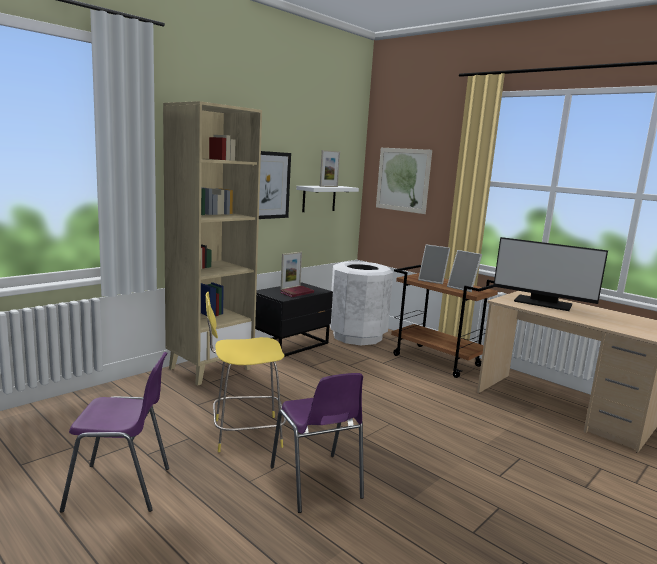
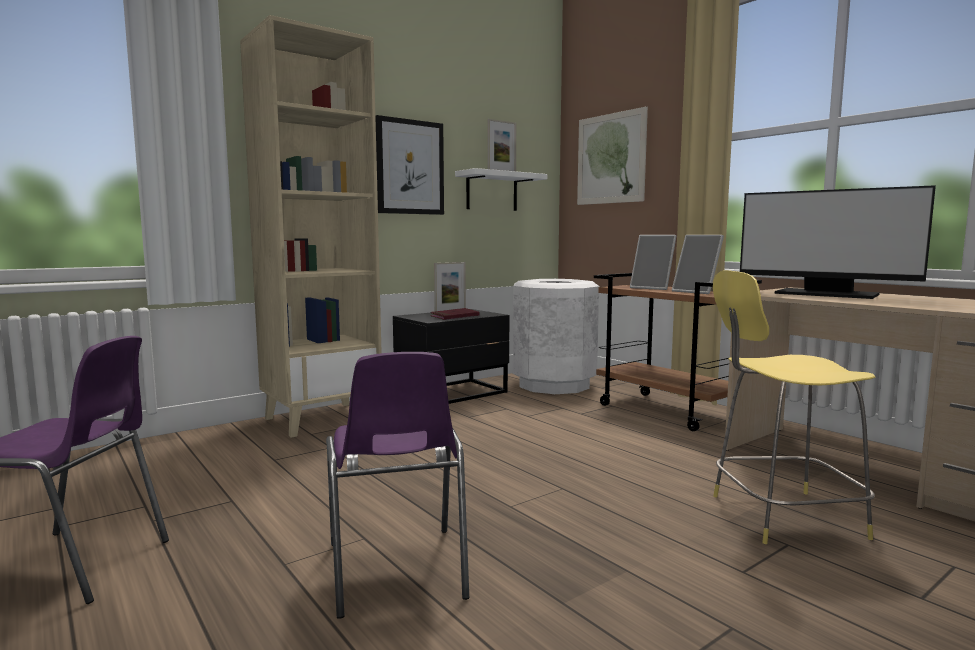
camera: 10 degrees right, 5 degrees down
(244, 433) = (320, 496): yellow stool -> yellow stool (781, 516)

